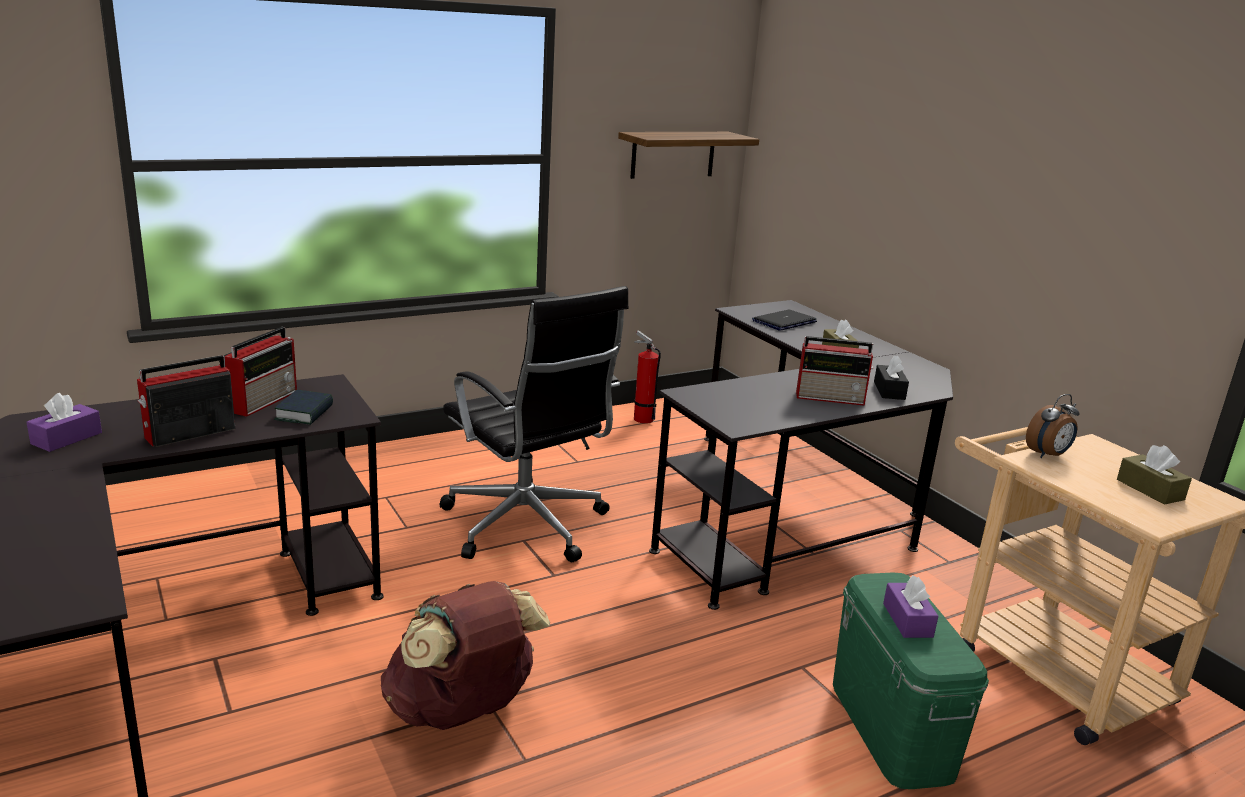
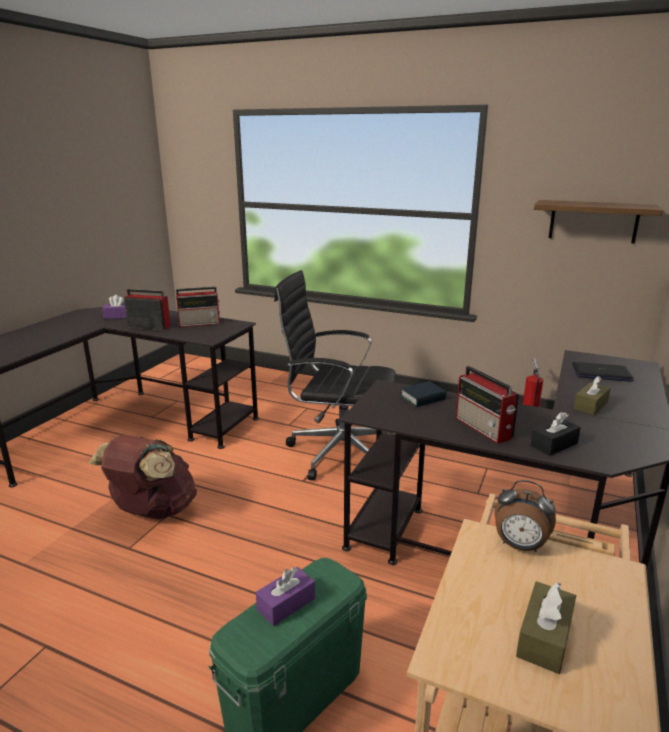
camera: 55 degrees right, 0 degrees up
(304, 413) = (199, 332): book -> book (423, 398)
(527, 526) = (338, 452): black office chair -> black office chair turned 90 degrees clockwise

